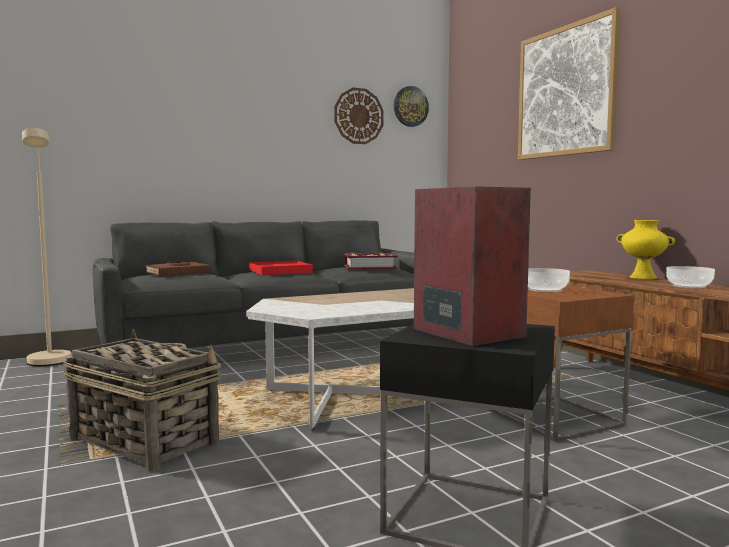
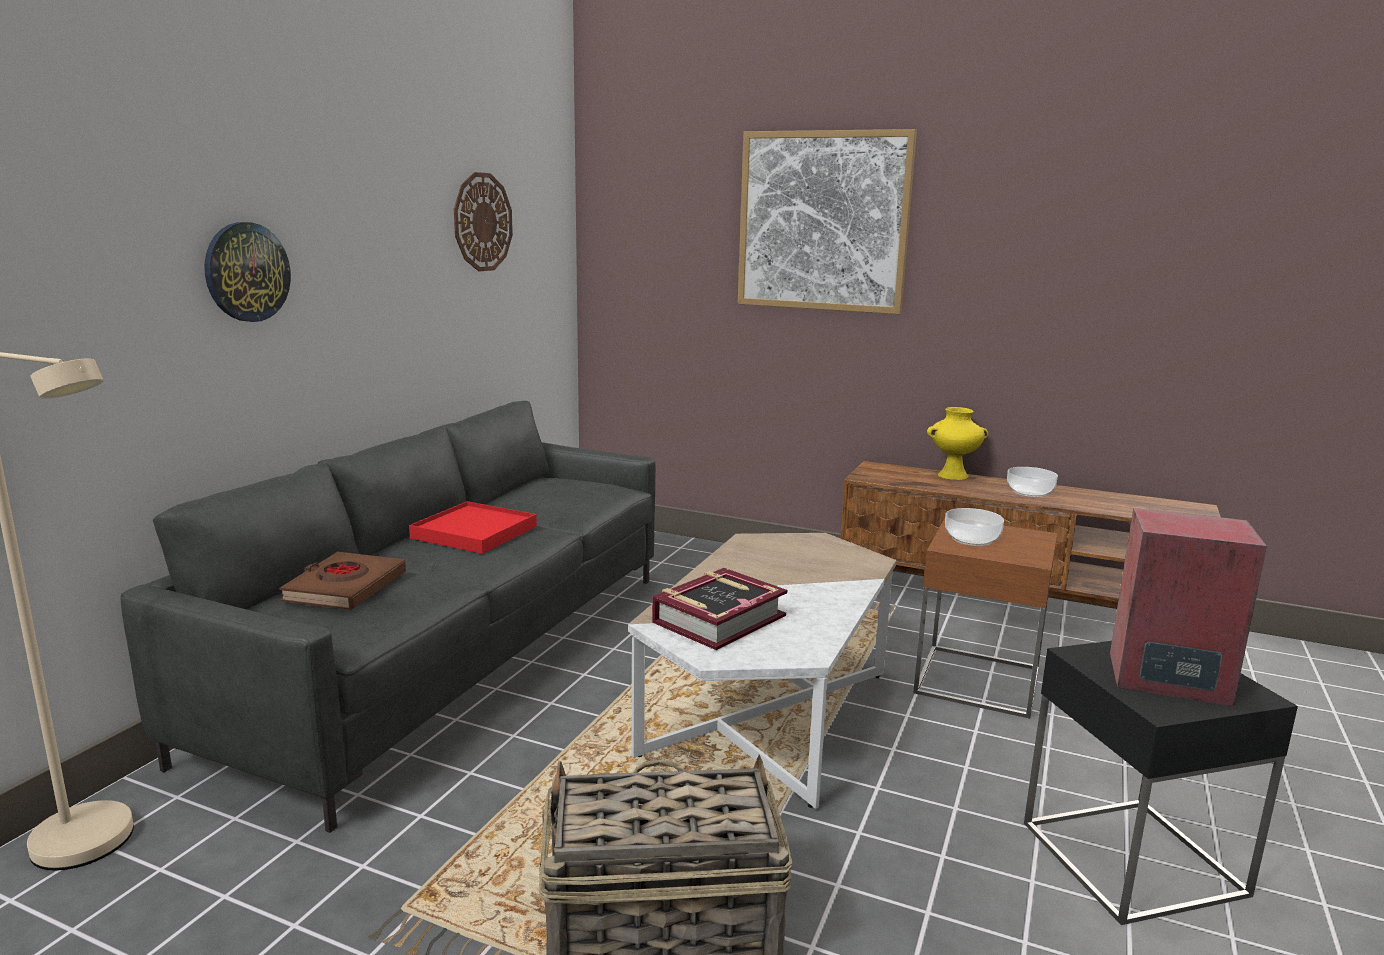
camera: 40 degrees left, 10 degrees up
(370, 267) = (573, 490): book -> book (718, 619)
(410, 106) = (539, 199): wall clock -> wall clock (246, 272)

